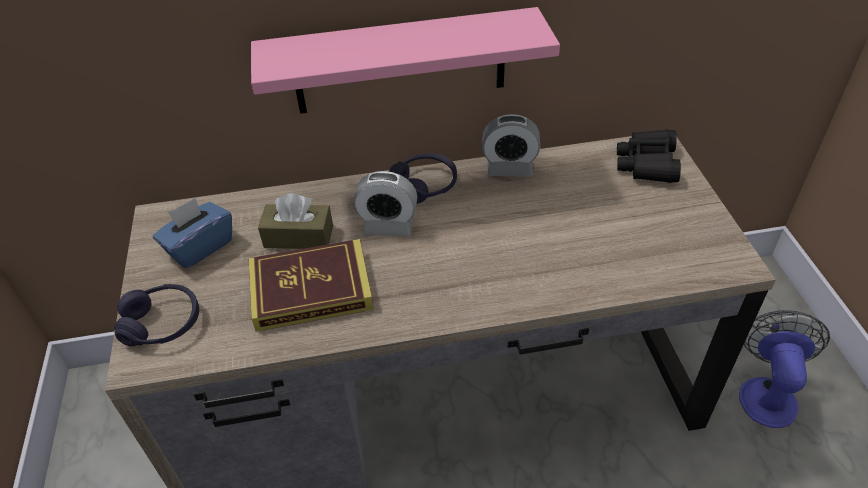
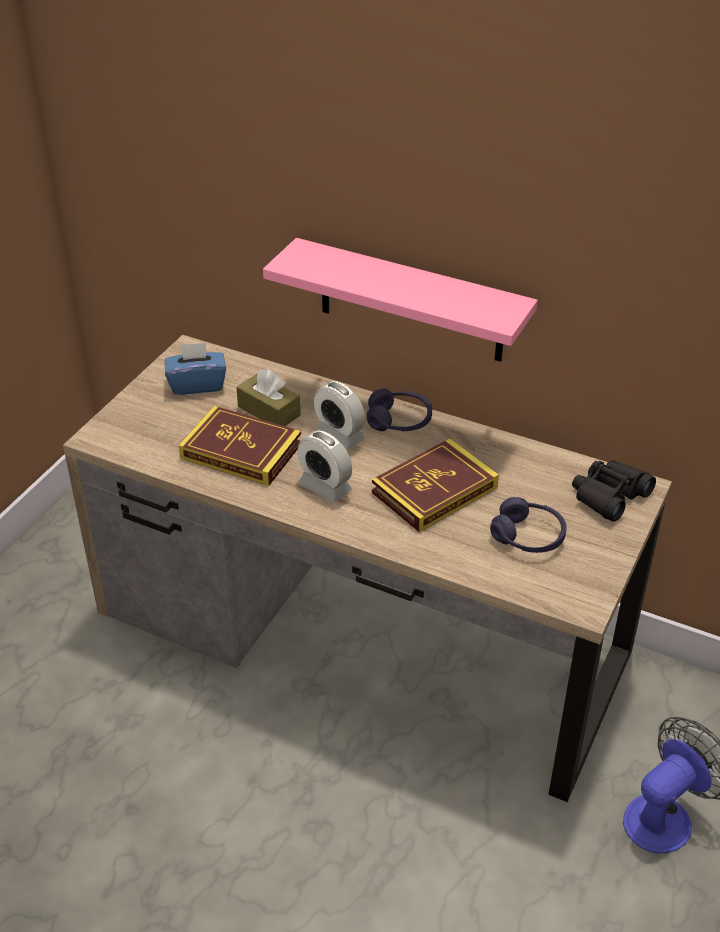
camera: 35 degrees right, 5 degrees down
(162, 324) = (129, 422): purple headphones -> purple headphones (528, 536)
(509, 169) = (483, 441): alarm clock -> alarm clock (325, 487)
(519, 231) = (434, 490): none -> book

